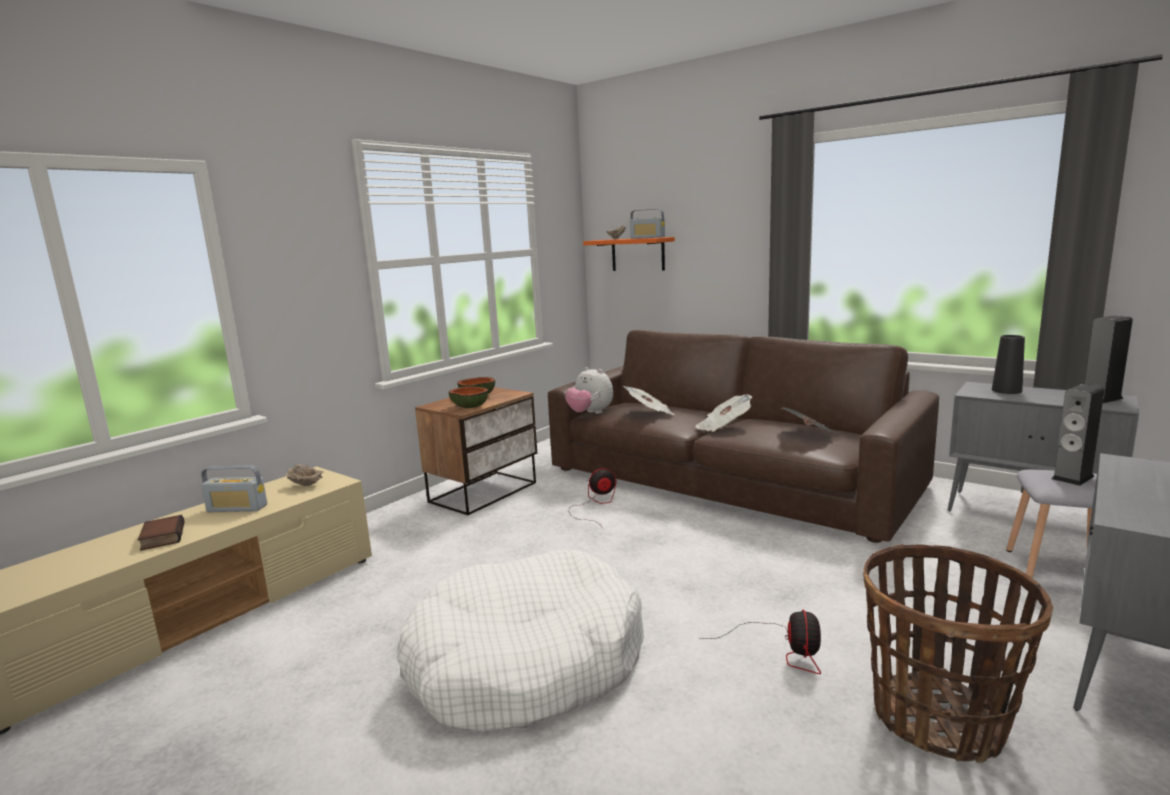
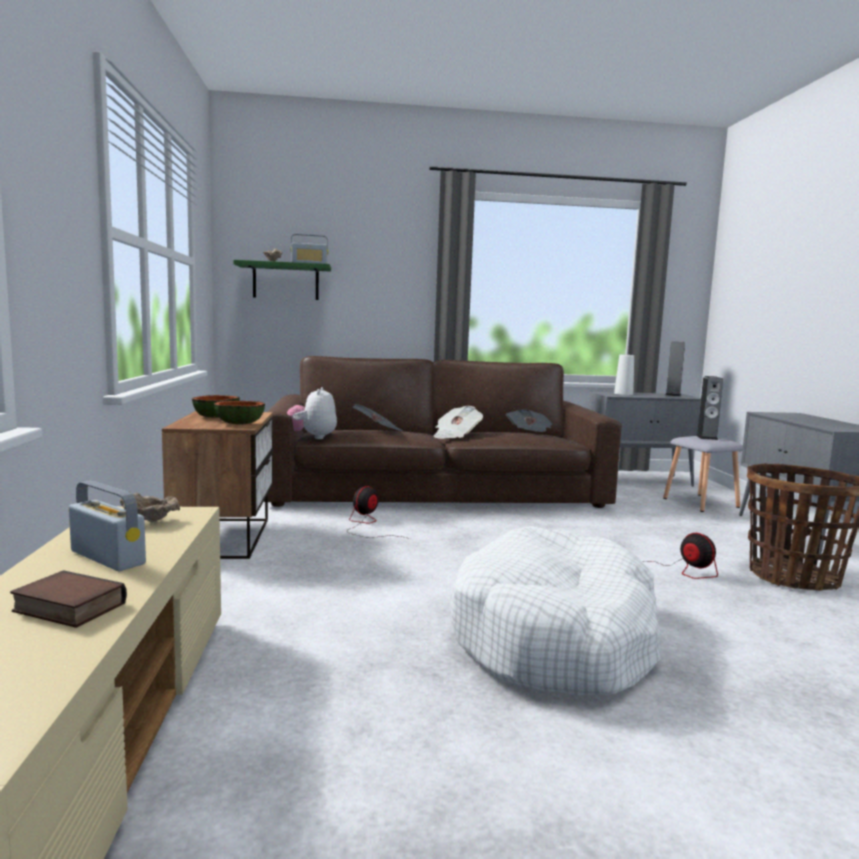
camera: 45 degrees left, 5 degrees down
(237, 508) = (107, 557): radio -> radio turned 105 degrees counterclockwise
(590, 413) = (312, 437): plush toy -> plush toy turned 90 degrees clockwise
(638, 254) = (286, 281): orange shelf -> green shelf
(1006, 390) = (623, 394): black vase -> white vase

